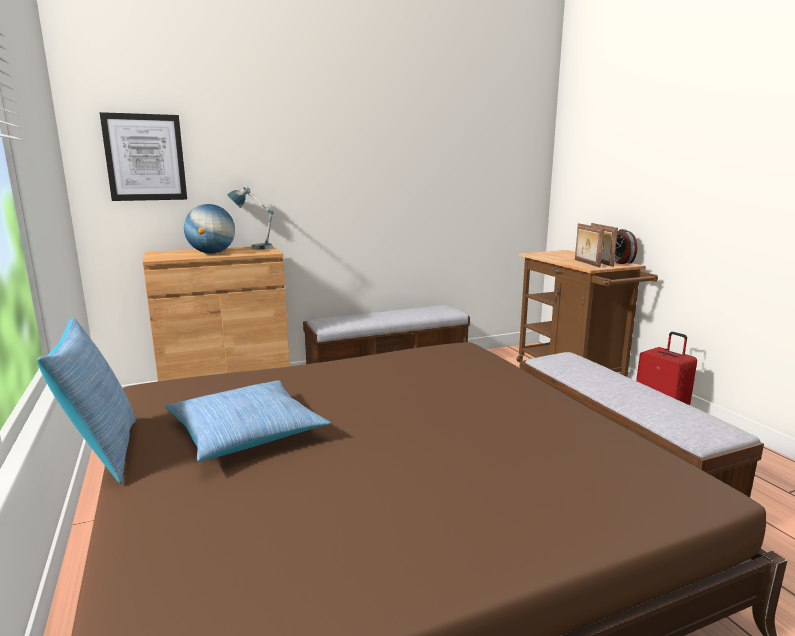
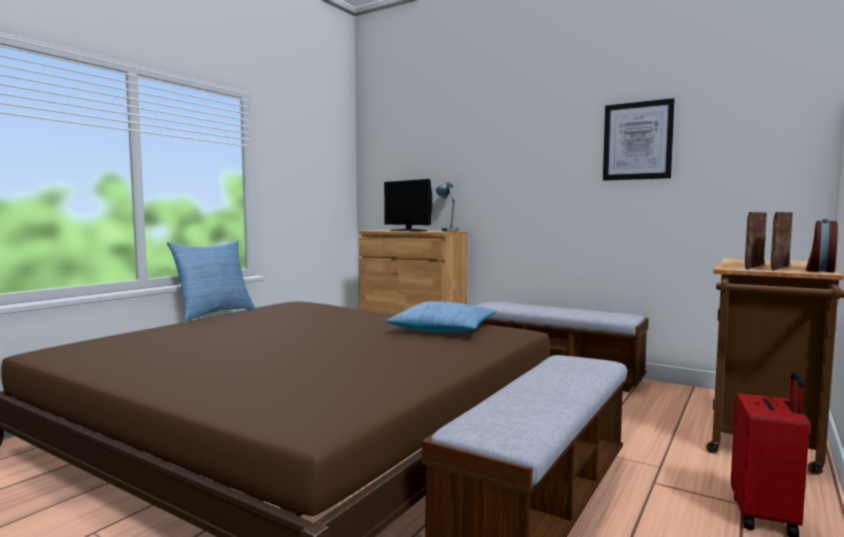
camera: 55 degrees right, 10 degrees down
(145, 157) = (395, 164): picture -> picture (637, 141)
(212, 253) = (408, 230): globe -> monitor
(246, 432) = (263, 322): pillow -> pillow (444, 329)

